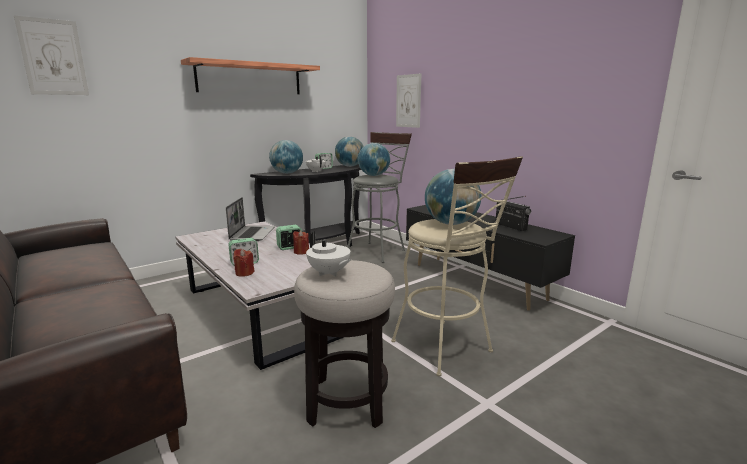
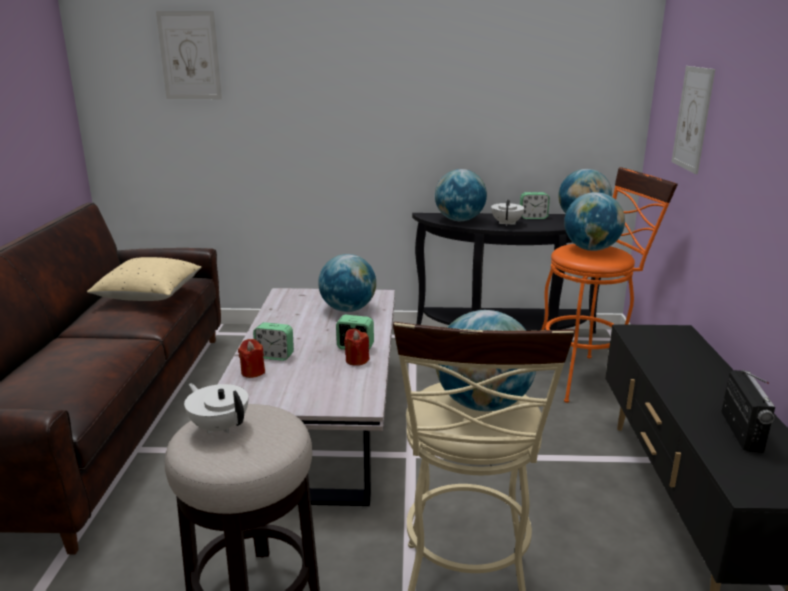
camera: 40 degrees right, 5 degrees up
(79, 256) = (149, 295): none -> beige pillow
(250, 78) = (428, 71): shelf -> none
(252, 234) = (348, 309): laptop -> globe
(329, 273) = (219, 426): white teapot -> white teapot turned 135 degrees clockwise
(378, 250) = (586, 376): grey stool -> orange stool

